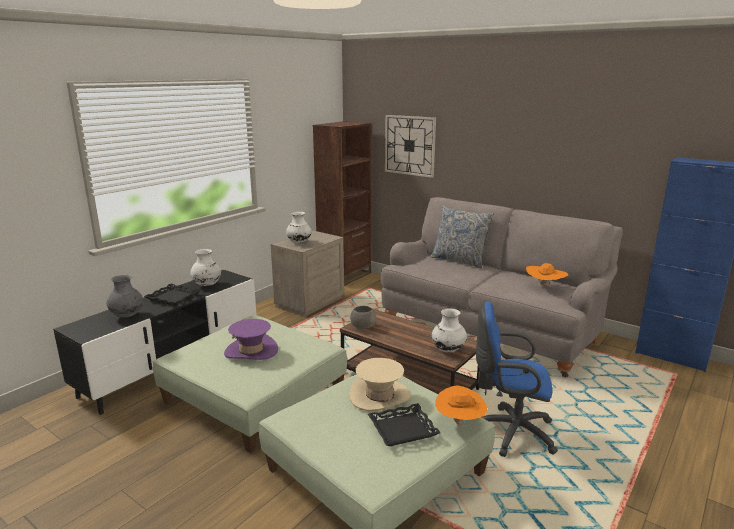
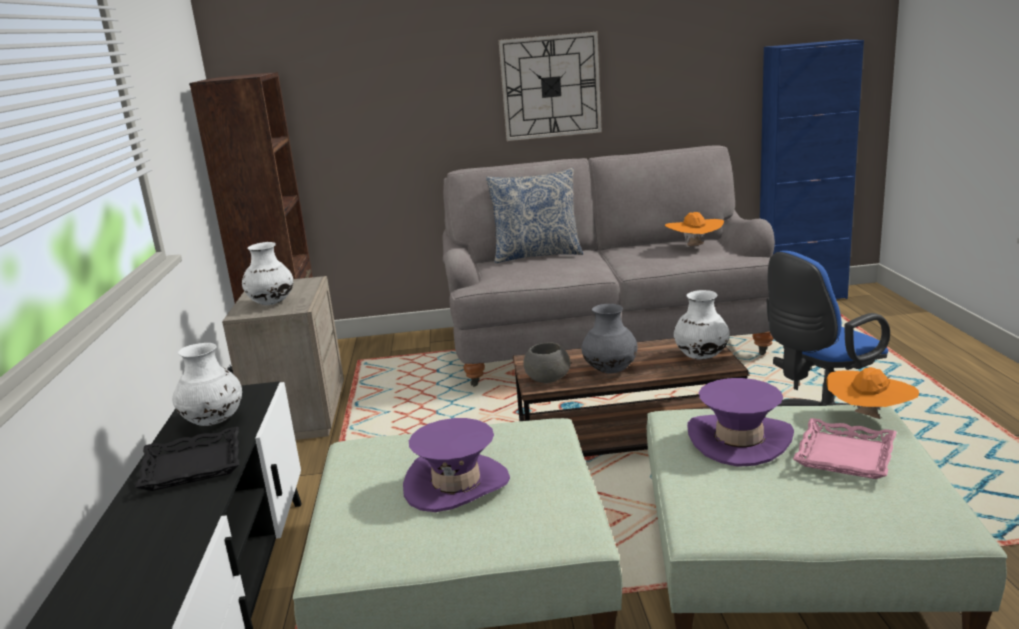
camera: 40 degrees left, 0 degrees up
(127, 316) = (160, 535): grey vase -> grey vase (610, 371)
(379, 396) = (739, 440): beige hat -> purple hat
(403, 429) = (846, 456): black tray -> pink tray
(410, 145) = (364, 99): wall clock -> wall clock (550, 87)

